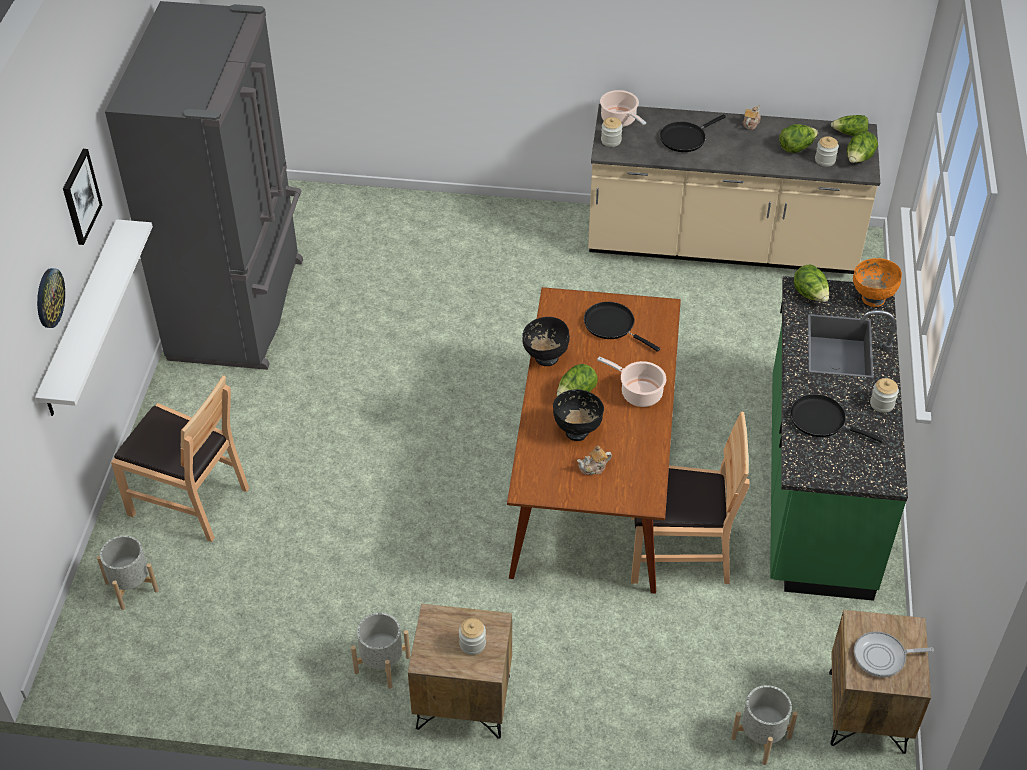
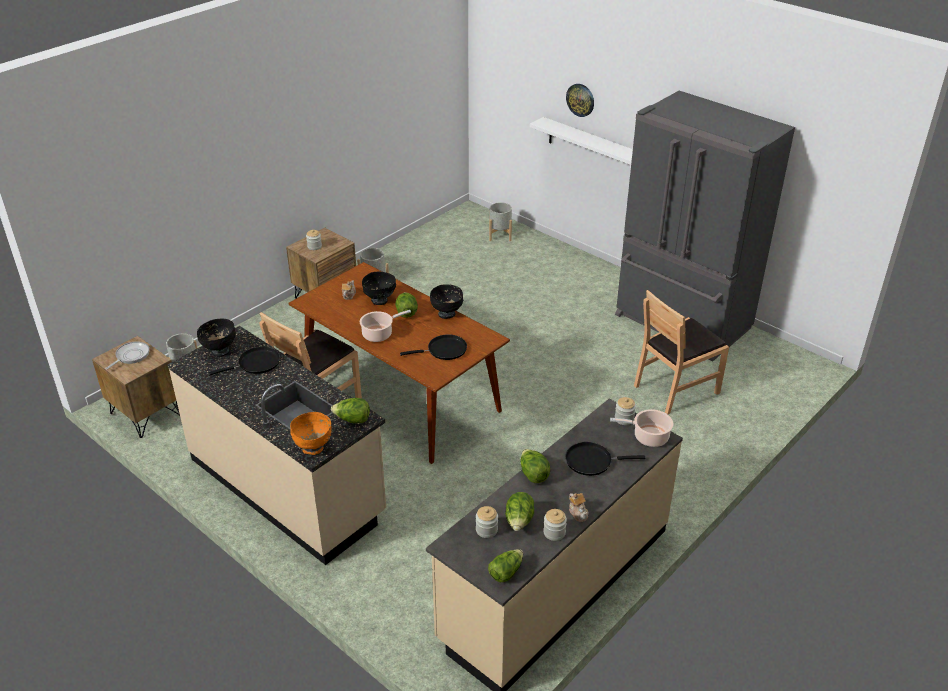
camera: 125 degrees right, 10 degrees down
(80, 196) = (637, 102): picture -> none
(189, 500) = (538, 263): brown chair -> brown chair (676, 388)
(685, 138) = (592, 461): black frying pan -> black frying pan turned 90 degrees counterclockwise
(816, 486) = (287, 486): green counter -> beige counter
(838, 466) = (220, 351): none -> black bowl
(858, 159) = (466, 553): lettuce -> lettuce (533, 475)
(882, 404) = (233, 395): jar -> jar (554, 533)

